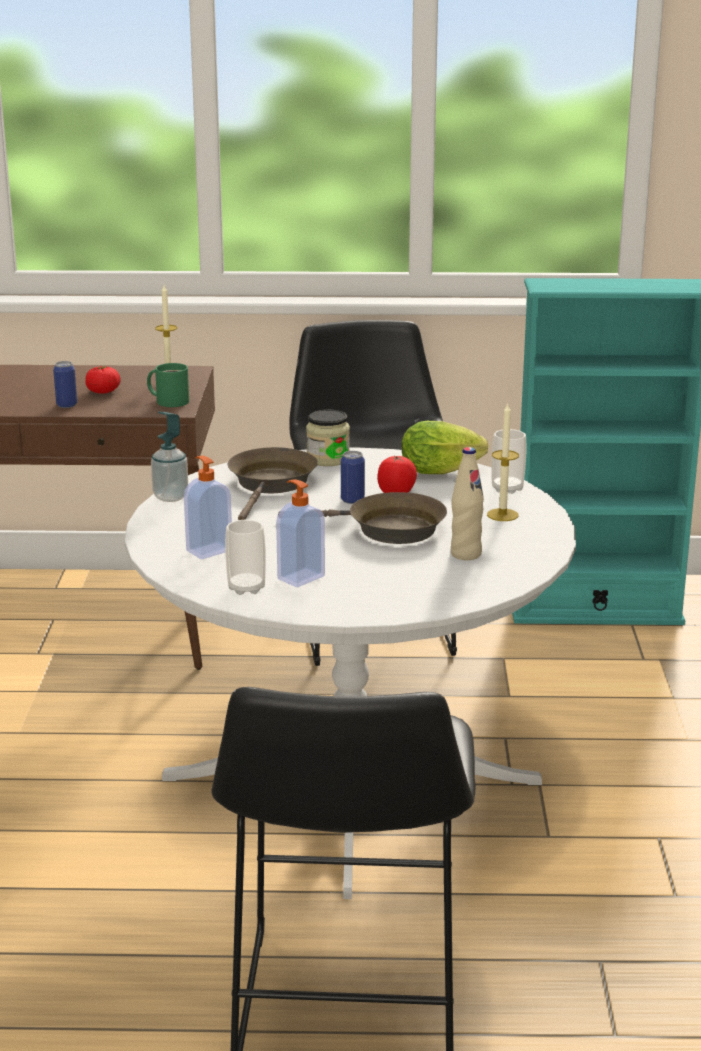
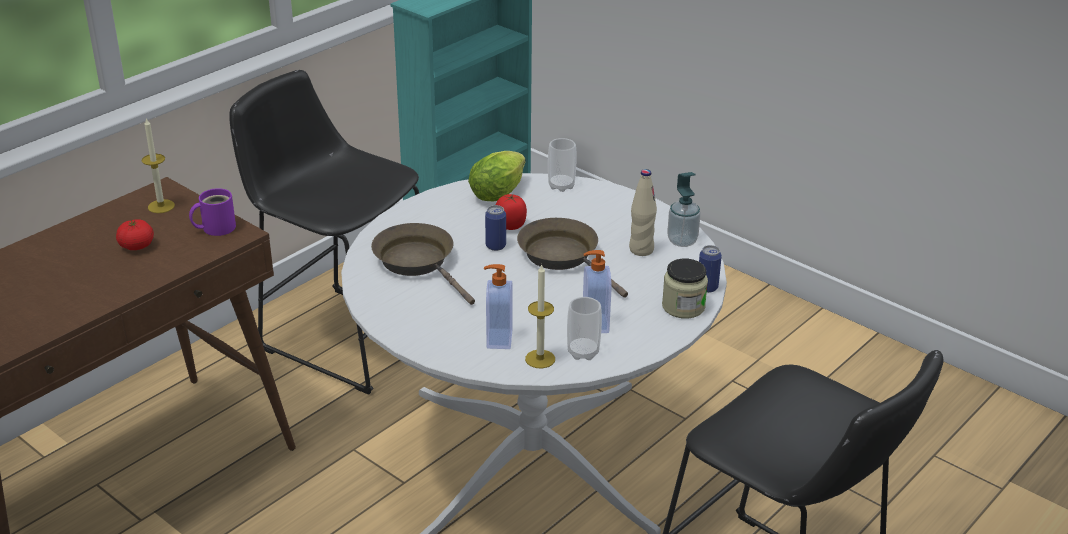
camera: 50 degrees left, 10 degrees up
(66, 405) = (137, 274): can -> can (707, 287)
(170, 401) = (215, 227): green mug -> purple mug
(170, 497) = (375, 312): soap dispenser -> soap dispenser (682, 241)
(328, 459) = (407, 220): jar -> jar (683, 307)
(388, 529) = (563, 257): brown frying pan -> brown frying pan turned 90 degrees counterclockwise
(502, 515) = (600, 208): candle -> candle (540, 359)

